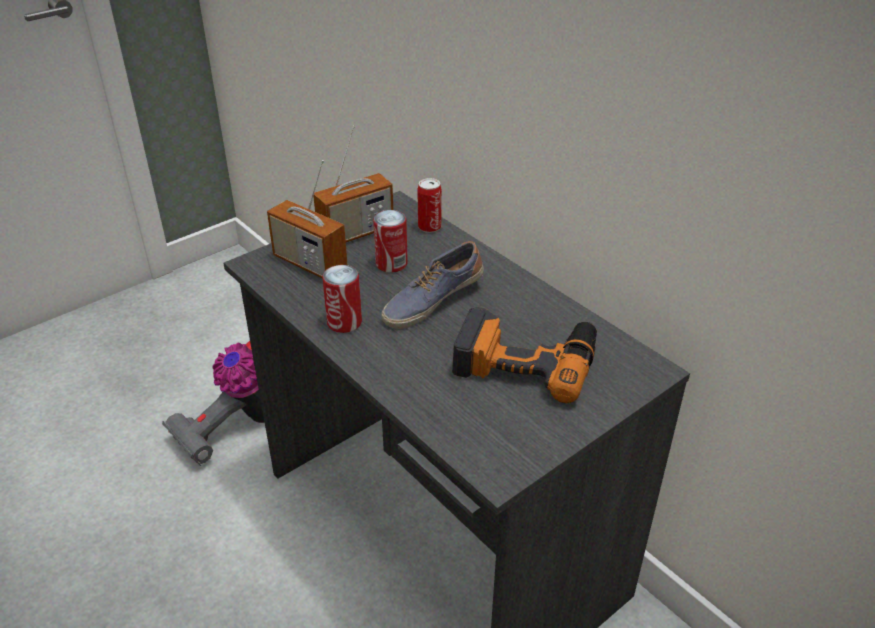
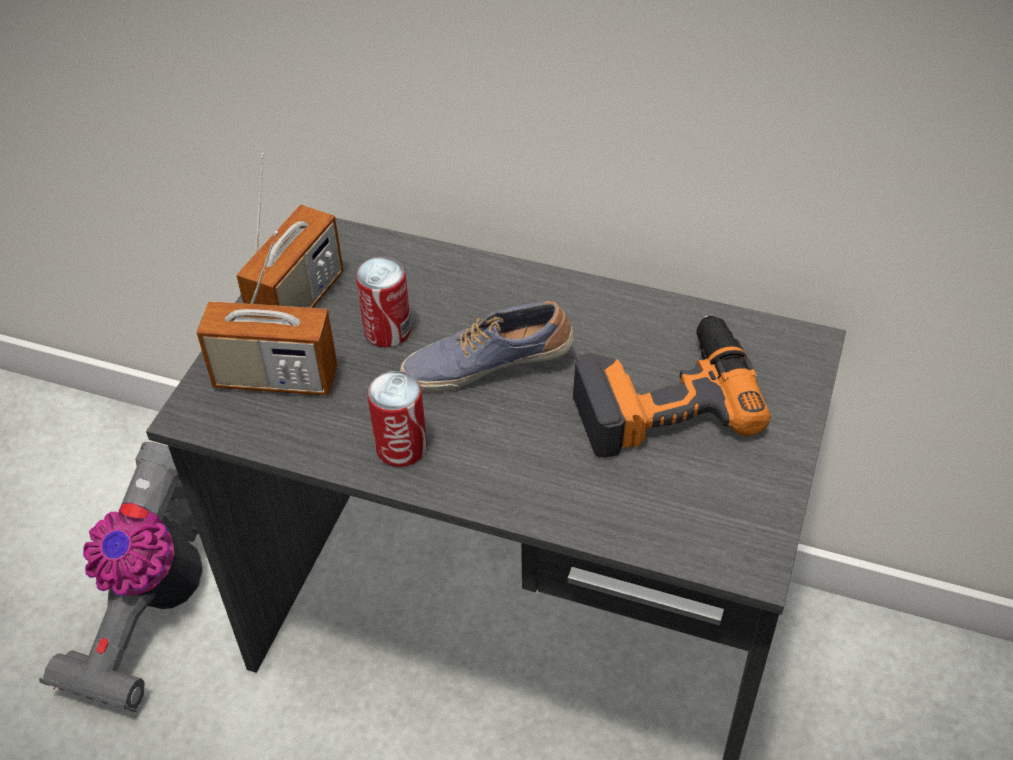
camera: 30 degrees left, 10 degrees up
(429, 227) = (390, 252): can -> none
(432, 301) = (486, 365): shoe -> shoe turned 60 degrees clockwise

